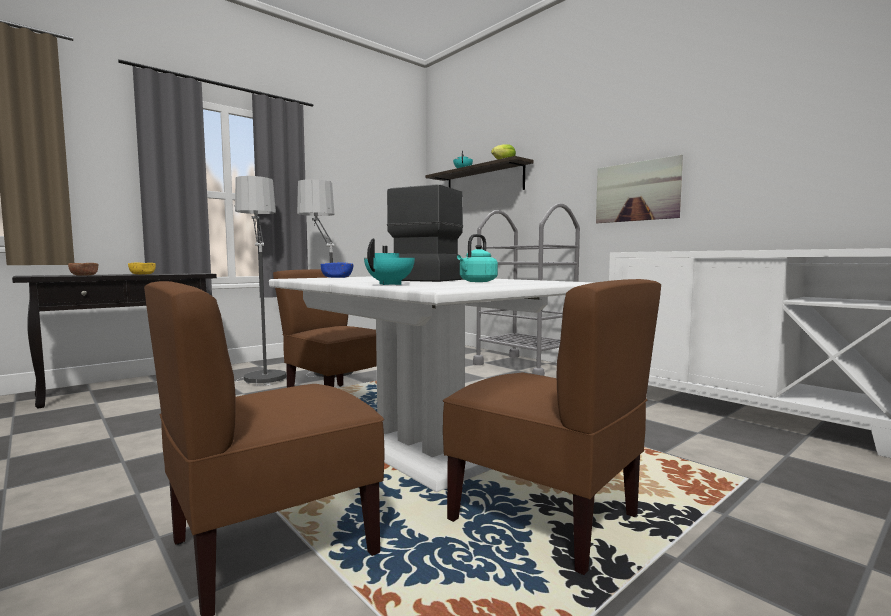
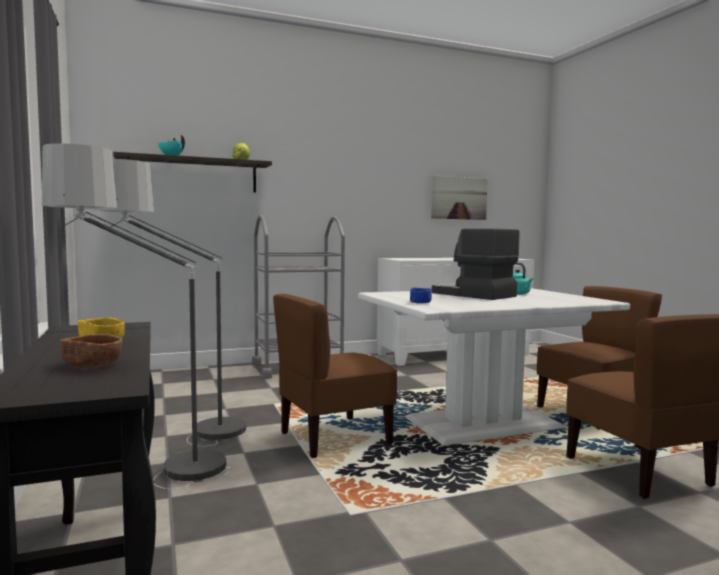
camera: 70 degrees left, 0 degrees up
(390, 284) = (554, 302): turquoise teapot -> none
(636, 191) = (366, 210): picture -> picture (459, 198)

